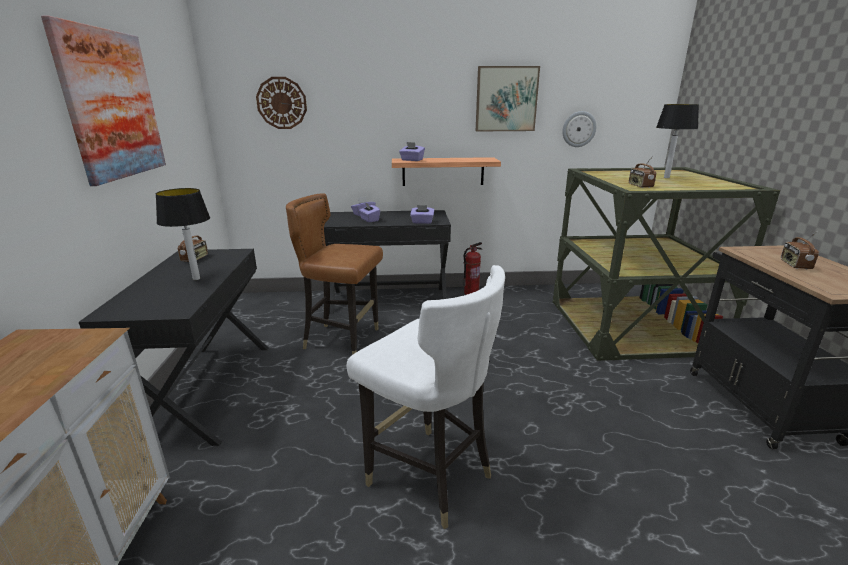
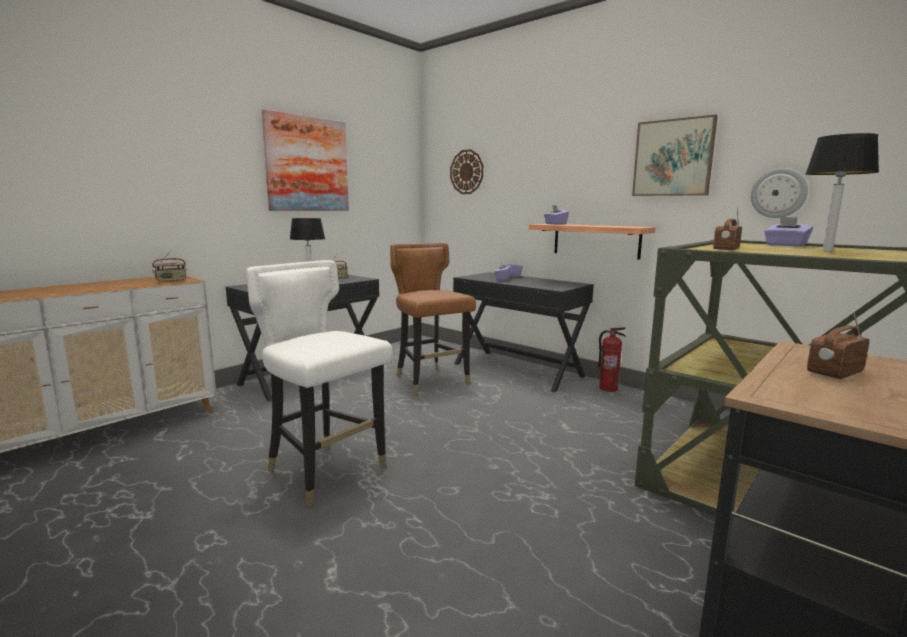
camera: 45 degrees right, 10 degrees down
(62, 348) = (171, 280): none -> radio
(422, 222) = (540, 286): purple tissue box -> purple tissue box (785, 245)
(429, 476) = (325, 471): white chair -> white chair turned 135 degrees clockwise

